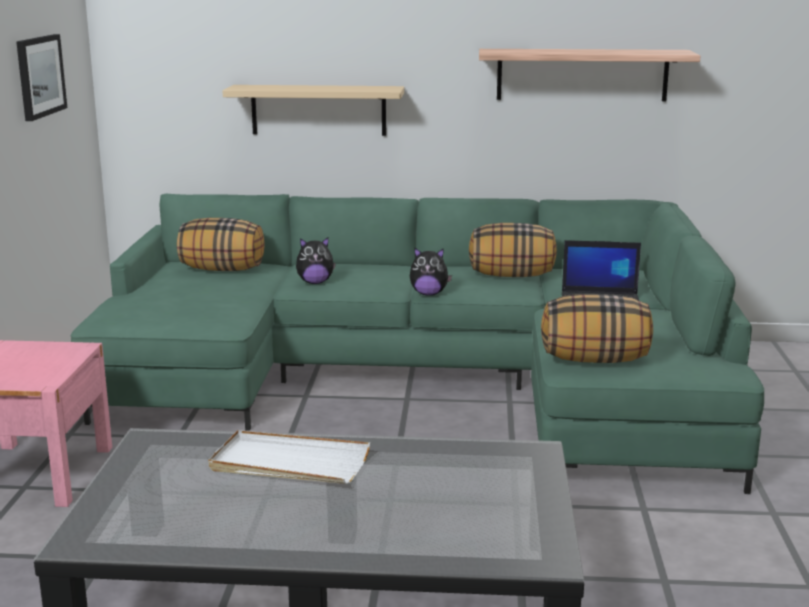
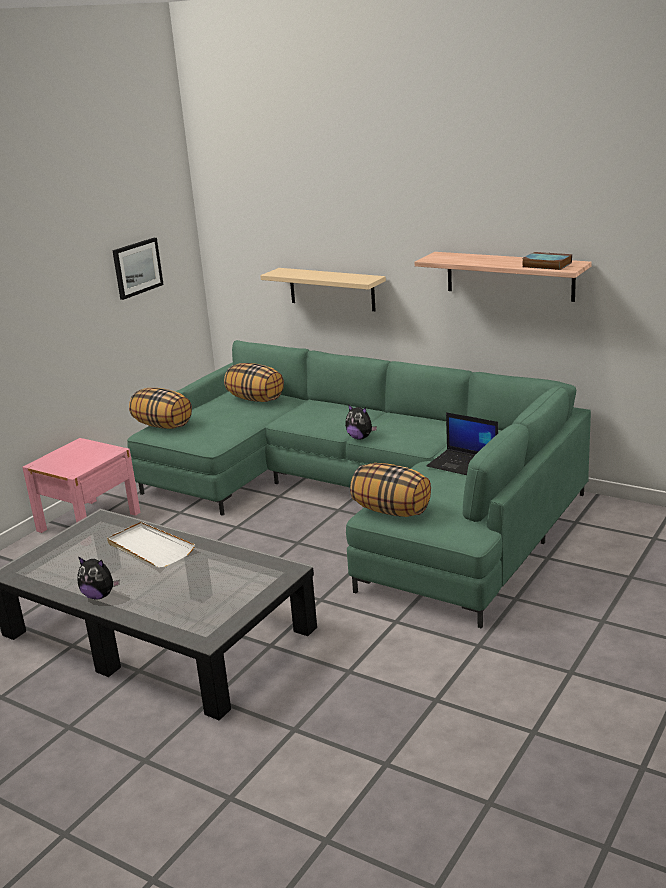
camera: 30 degrees right, 5 degrees up
(315, 282) = (299, 418): plush toy -> plush toy (99, 596)
(512, 275) = (435, 429): pillow -> pillow (163, 425)
(648, 52) = (545, 265): none -> book

